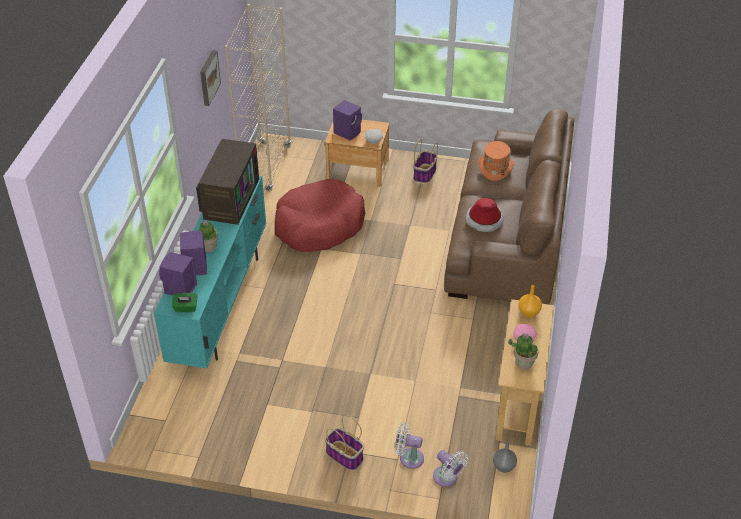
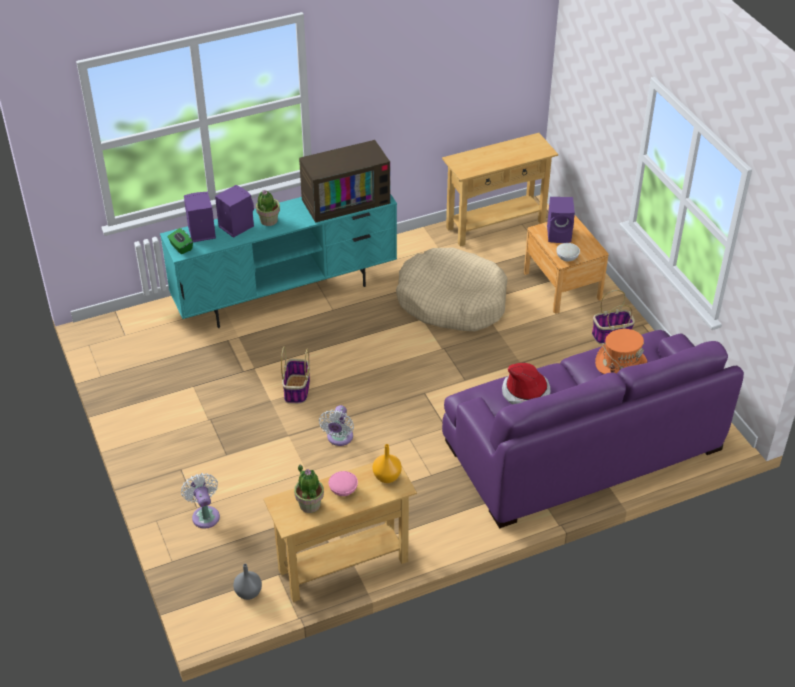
camera: 55 degrees right, 0 degrees up
(208, 77) = (412, 77): picture -> none
(265, 167) = (495, 225): beige bookcase -> beige console table
(319, 225) = (452, 301): red dog bed -> beige dog bed
(345, 456) = (173, 469): basket -> basket (297, 390)
(447, 478) = (201, 555): white fan -> white fan (339, 438)
(507, 237) = (582, 445): brown sofa -> purple sofa

